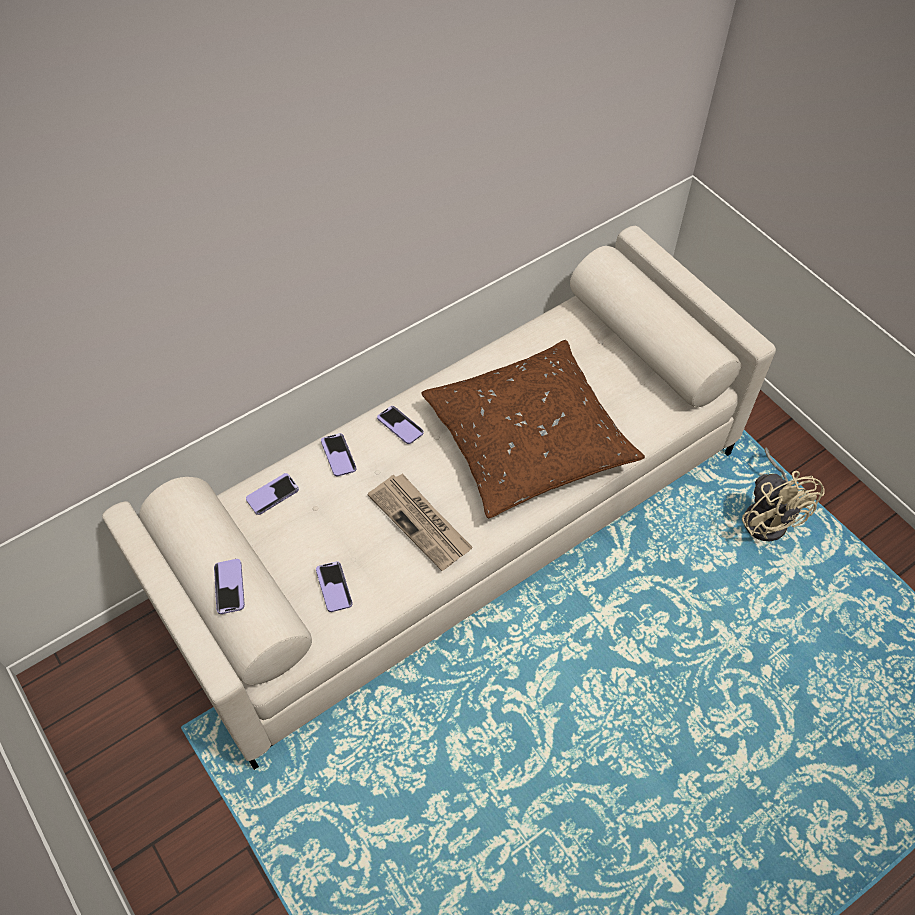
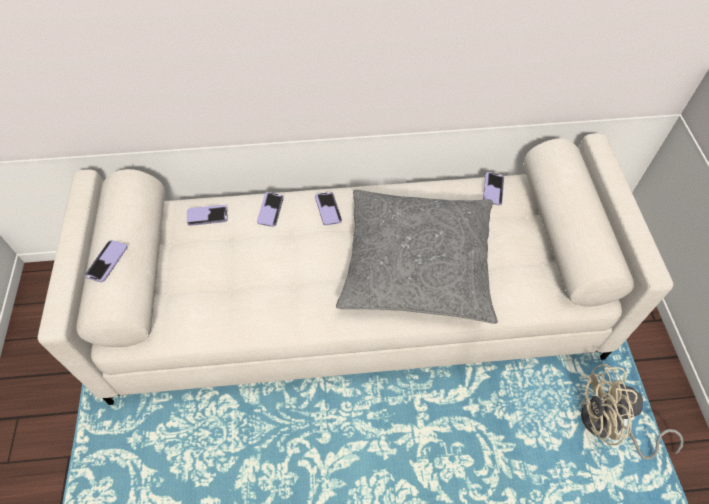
camera: 30 degrees right, 0 degrees up
(334, 587) = (199, 302): phone -> phone (493, 189)
(421, 522) = (293, 287): newspaper -> none
(528, 439) = (417, 264): brown pillow -> grey pillow
(768, 515) = (608, 426): beige fan -> beige fan turned 75 degrees clockwise

